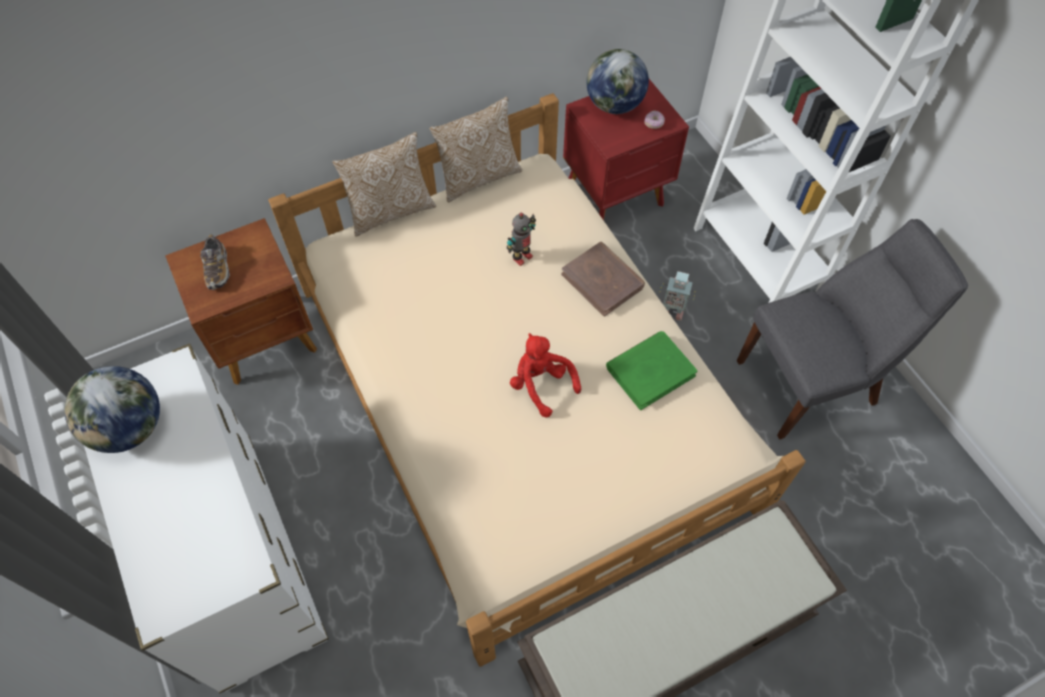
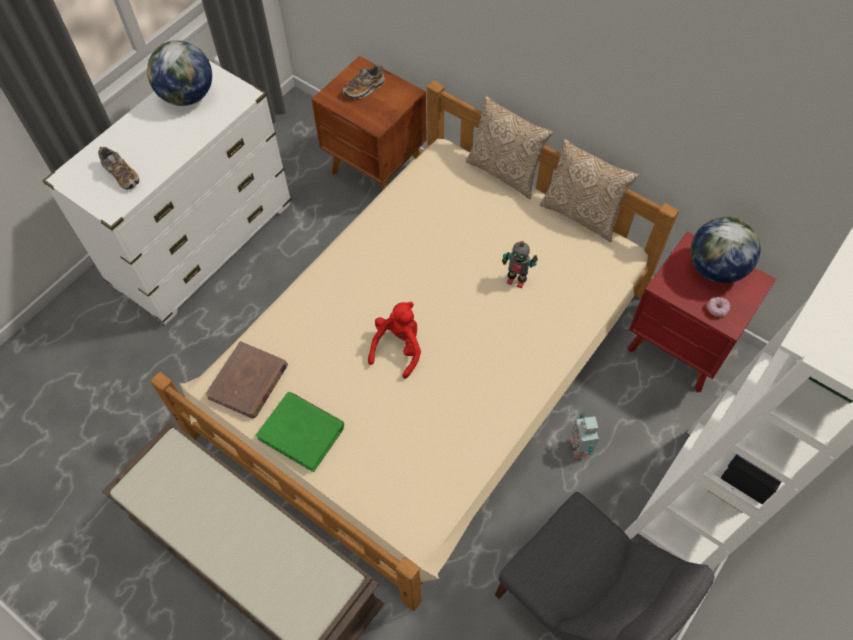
camera: 65 degrees right, 0 degrees up
(202, 544) = (121, 175): none -> shoe
(603, 280) = (530, 351): brown book -> brown book (248, 382)
(650, 371) = (457, 425): green book -> green book (302, 432)

